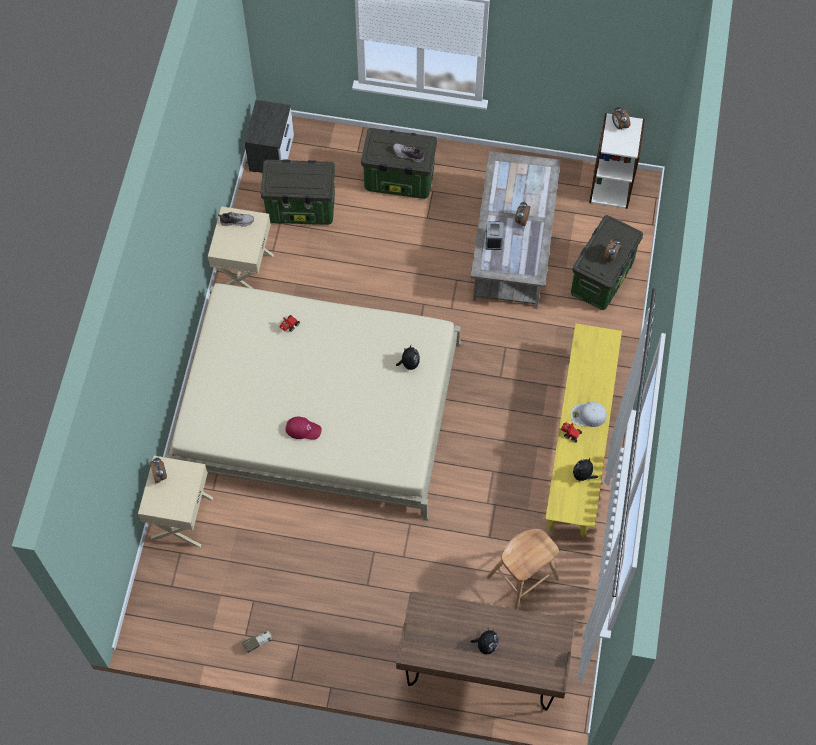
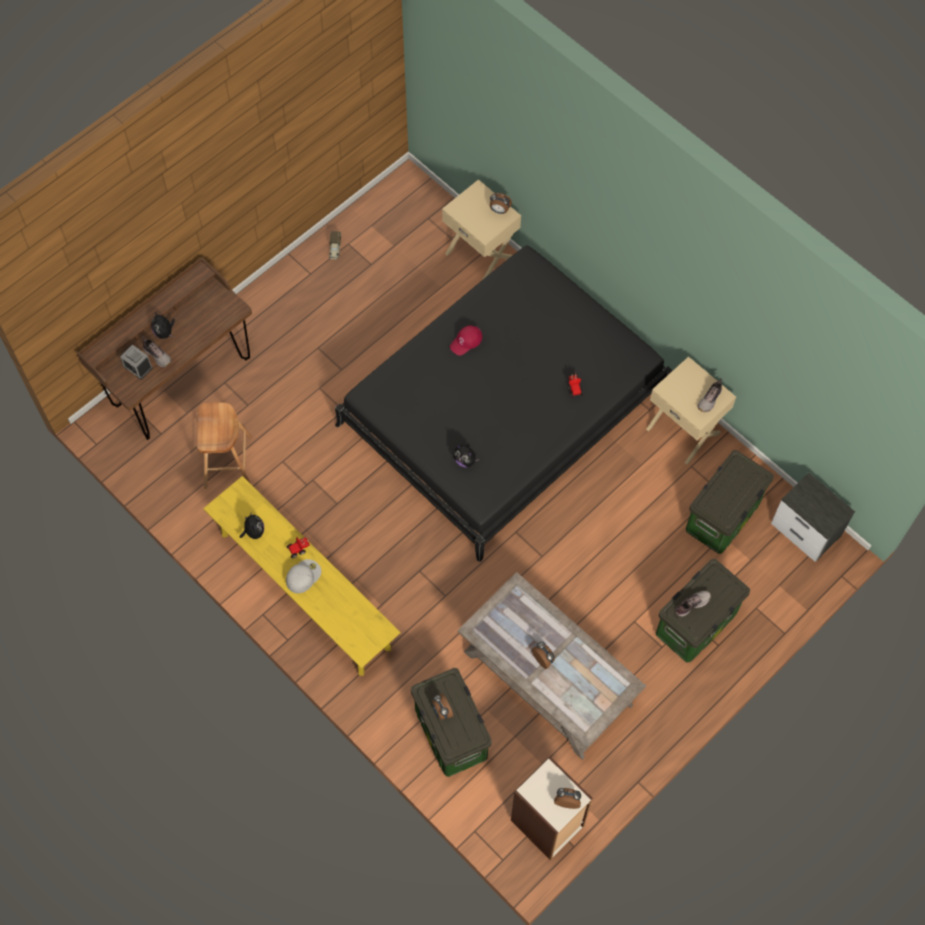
camera: 125 degrees right, 0 degrees up
(317, 407) = (503, 407): beige bed -> black bed
(493, 240) = (540, 618): alarm clock -> alarm clock (138, 367)
(511, 633) = (157, 355): none -> shoe

